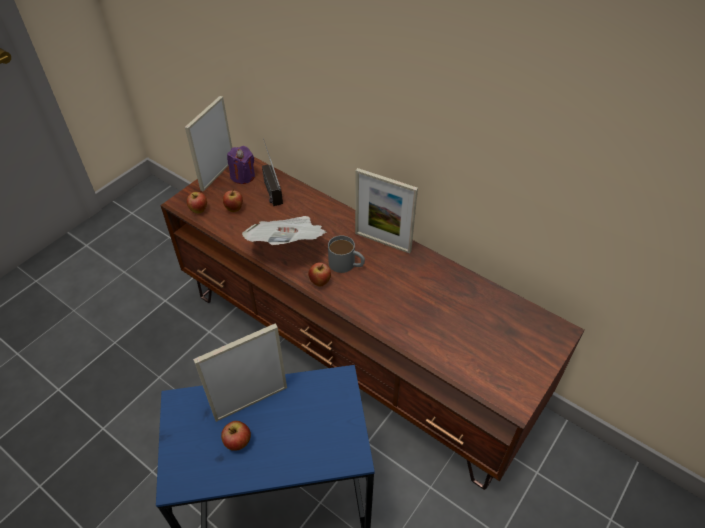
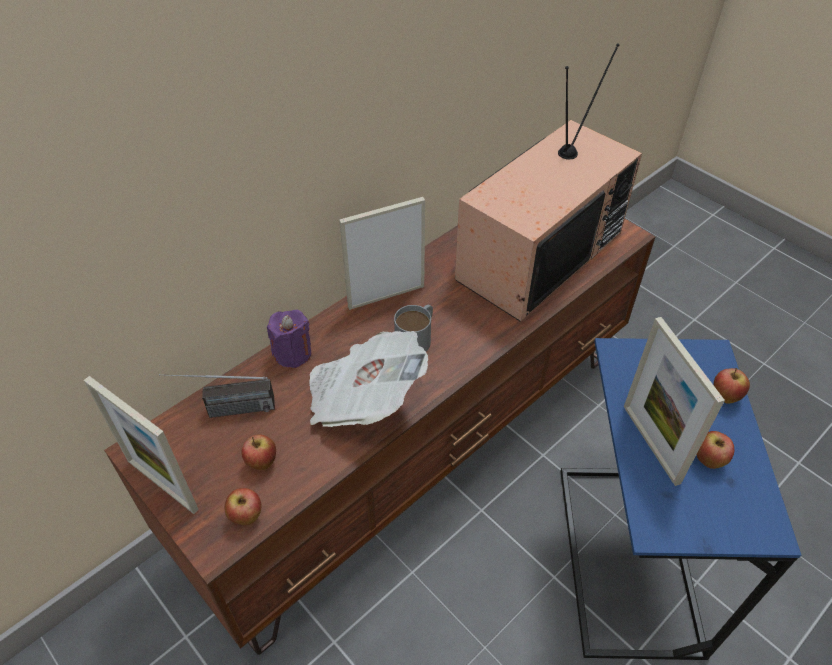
camera: 80 degrees left, 0 degrees up
(243, 176) = (184, 446): purple candle -> purple candle (292, 353)
(320, 282) = (443, 368): apple -> apple (724, 396)
(382, 242) = (386, 296): picture frame -> picture frame turned 150 degrees counterclockwise
(462, 332) = (538, 253): none -> television

